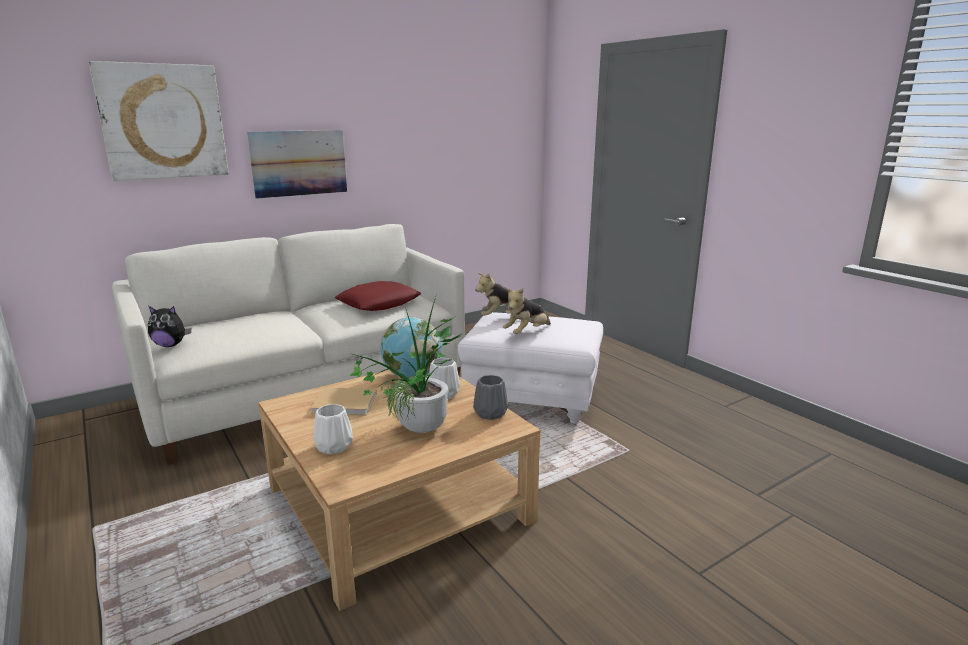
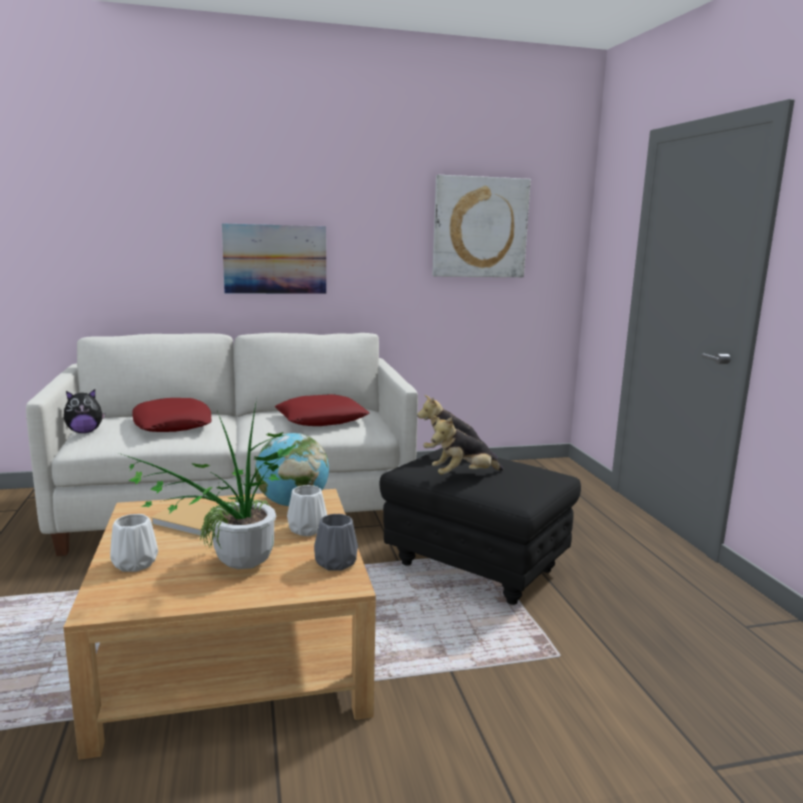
camera: 20 degrees right, 5 degrees down
(163, 122) = (138, 209): picture -> picture (480, 227)
(170, 345) = (85, 432): plush toy -> plush toy turned 45 degrees counterclockwise
(250, 326) = (173, 424): none -> red pillow
(532, 402) = (477, 567): white ottoman -> black ottoman

